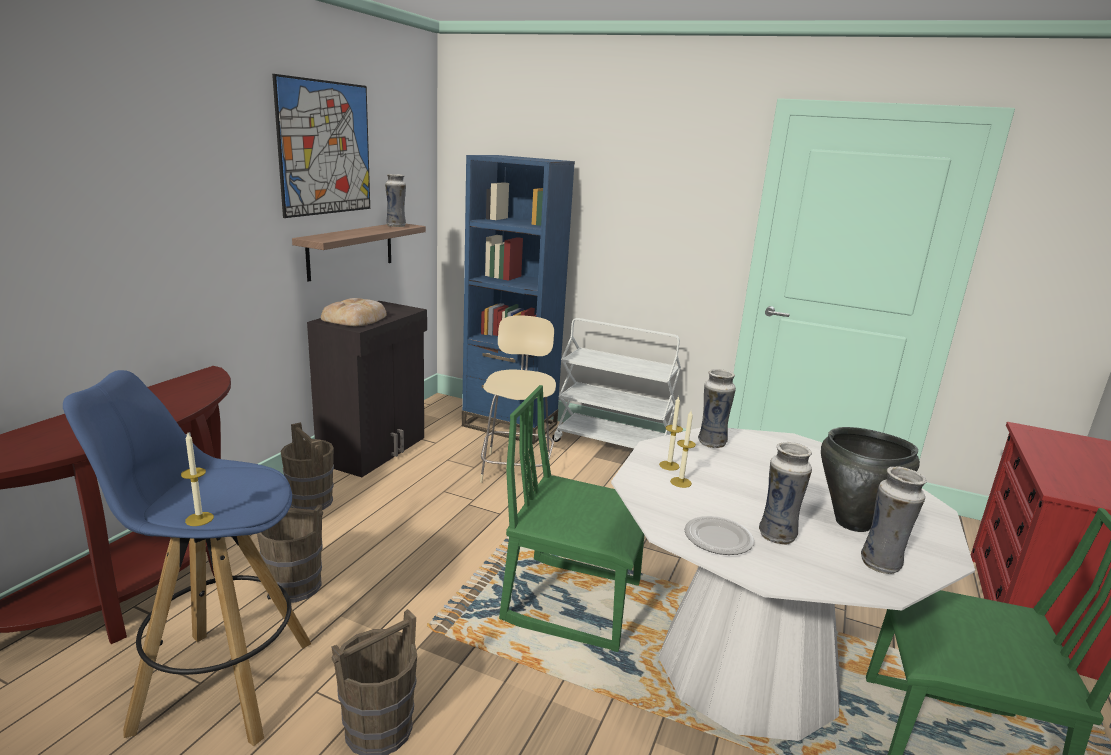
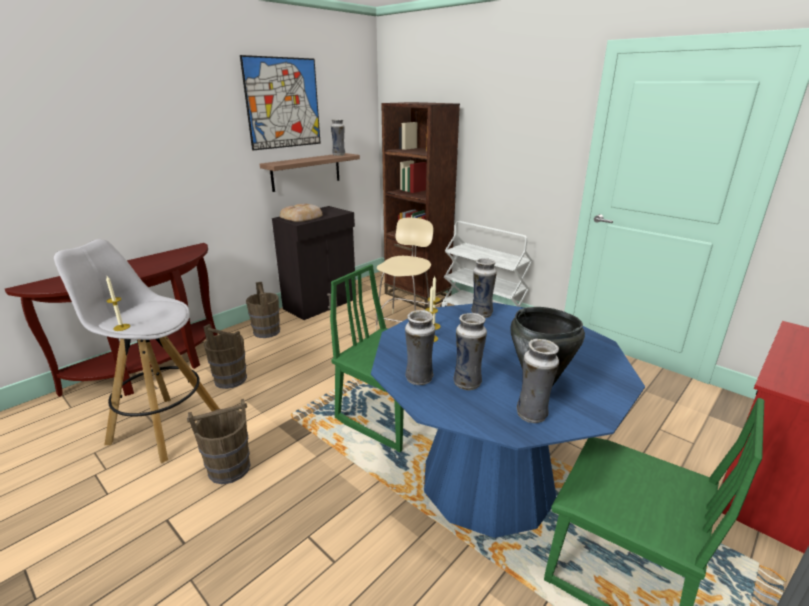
camera: 20 degrees right, 5 degrees up
(221, 685) = (164, 427): blue stool -> white stool
(509, 425) = (417, 295): blue bookcase -> brown bookcase
(717, 539) = (419, 379): plate -> vase
(748, 668) = (488, 481): white dining table -> blue dining table

